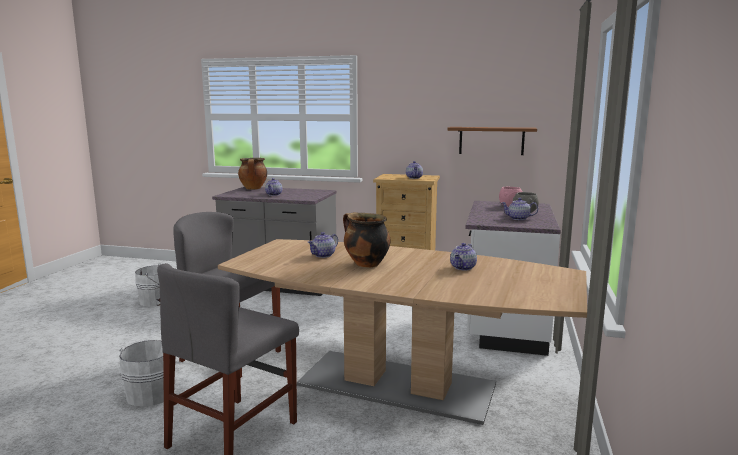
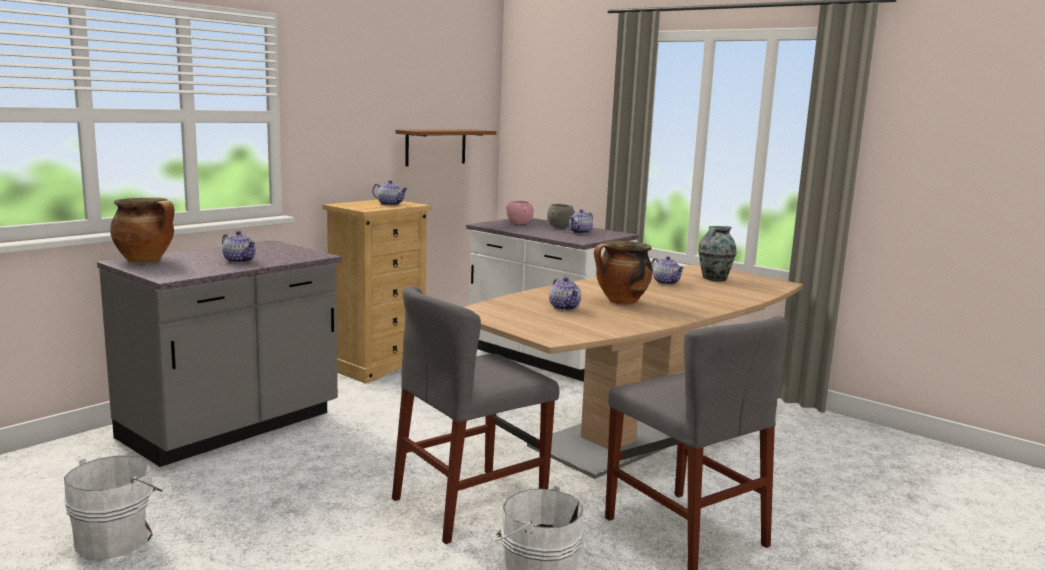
camera: 65 degrees left, 0 degrees up
(518, 279) = (714, 279): none -> vase

